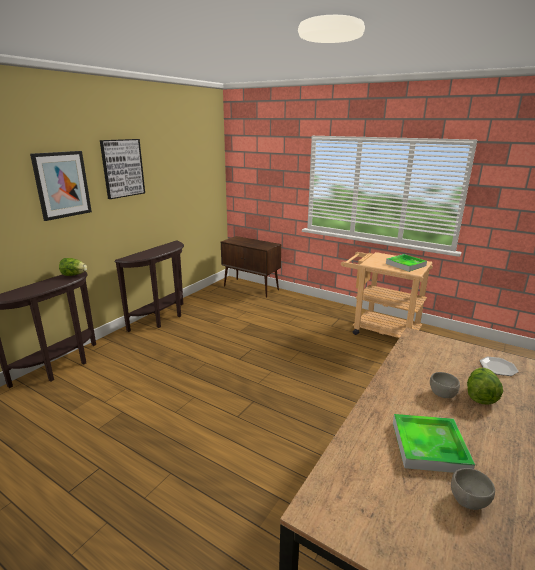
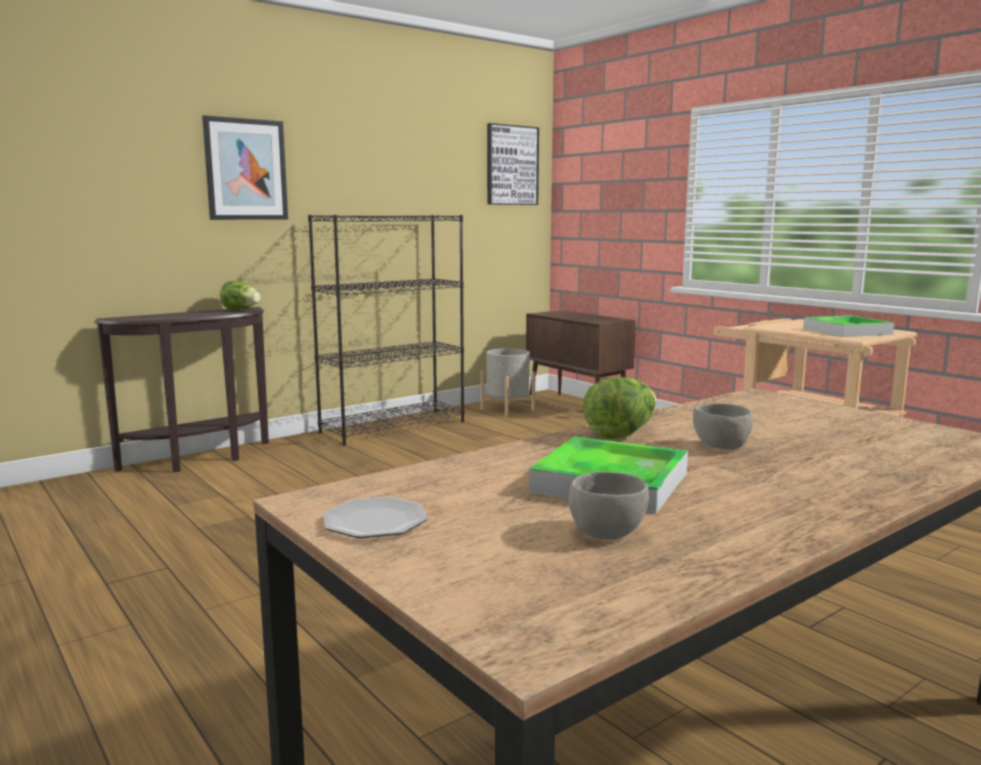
camera: 20 degrees right, 10 degrees down
(122, 168) = (350, 158): picture -> picture (511, 165)
(163, 318) = (393, 427): brown console table -> black bookcase
(217, 295) = (507, 409): none -> grey planter
(480, 396) = (803, 455): lettuce -> lettuce (621, 433)
(497, 367) = (896, 435): plate -> plate (375, 521)

